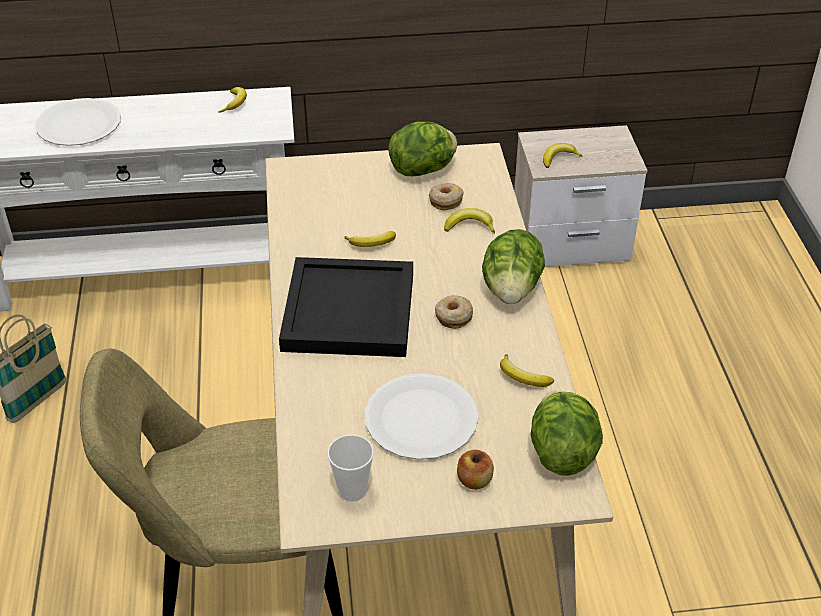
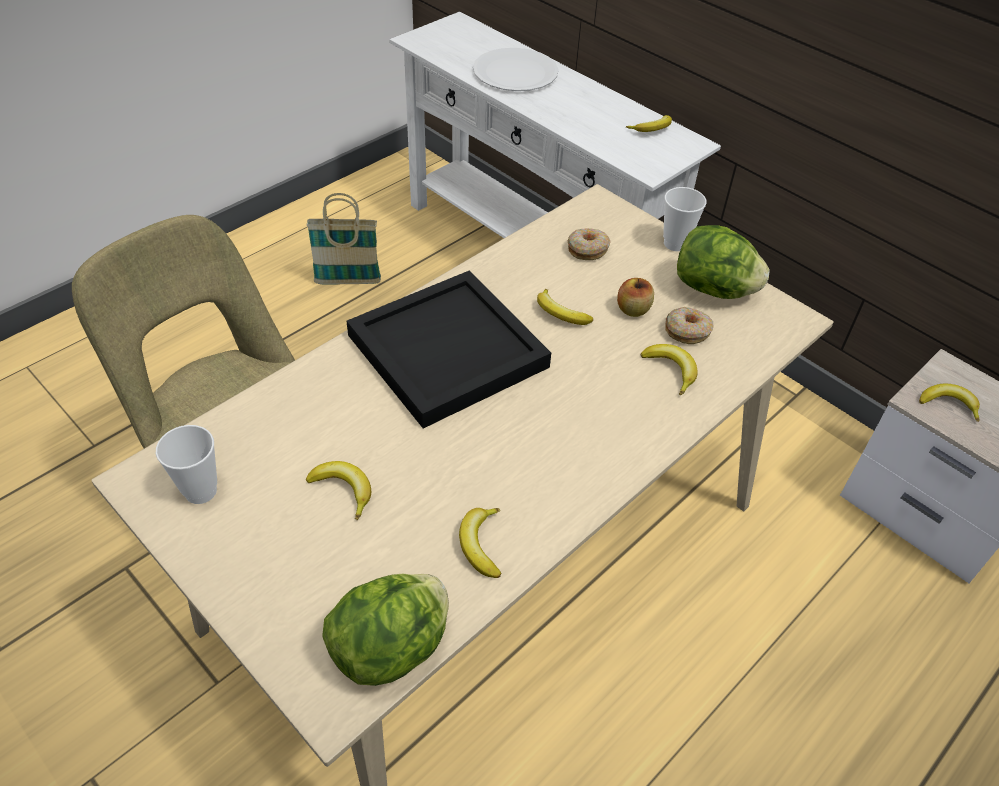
camera: 50 degrees right, 5 degrees up
(365, 160) = (675, 244): none -> cup
(421, 418) = (343, 490): white plate -> banana
(453, 316) = (518, 433): donut -> donut (587, 249)
(474, 480) = (286, 587): apple -> apple (633, 310)
(511, 289) = (610, 458): lettuce -> none

